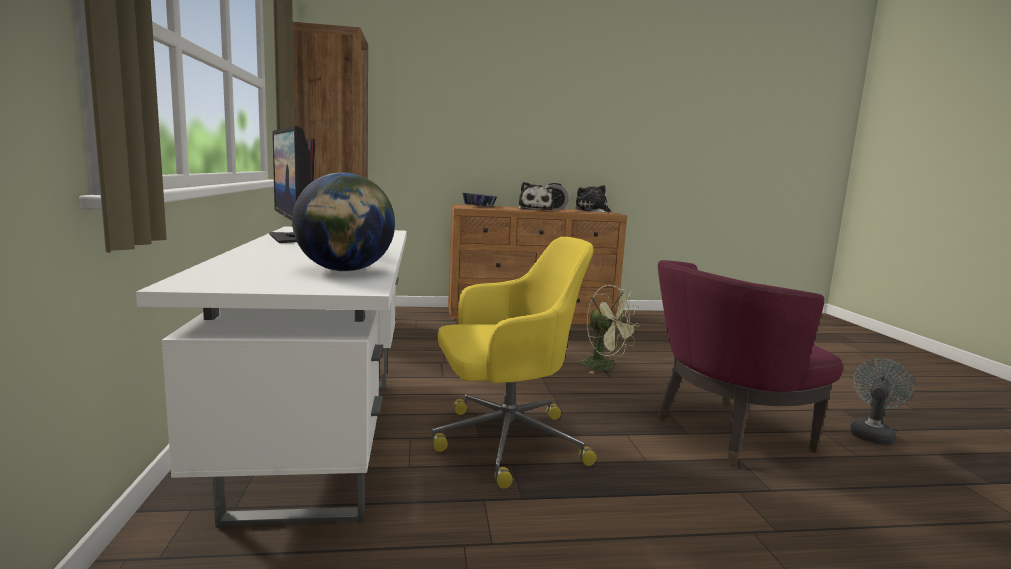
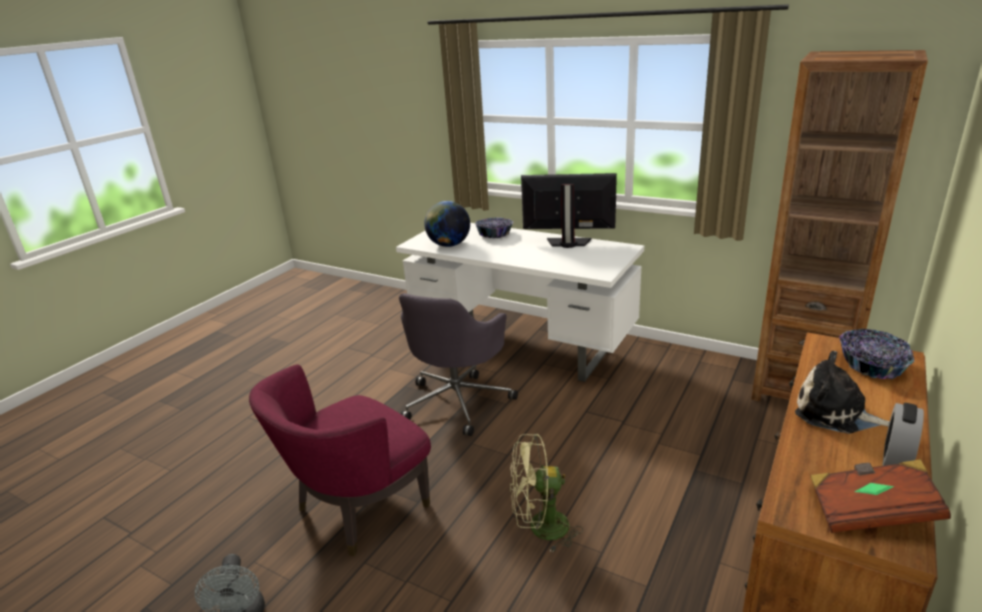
camera: 130 degrees right, 15 degrees up
(266, 258) = (495, 234): none -> bowl
(504, 442) = (458, 401): yellow office chair -> grey office chair
(593, 211) = (870, 512): plush toy -> brown book
(726, 434) = (358, 509): purple armchair -> purple armchair turned 150 degrees counterclockwise

